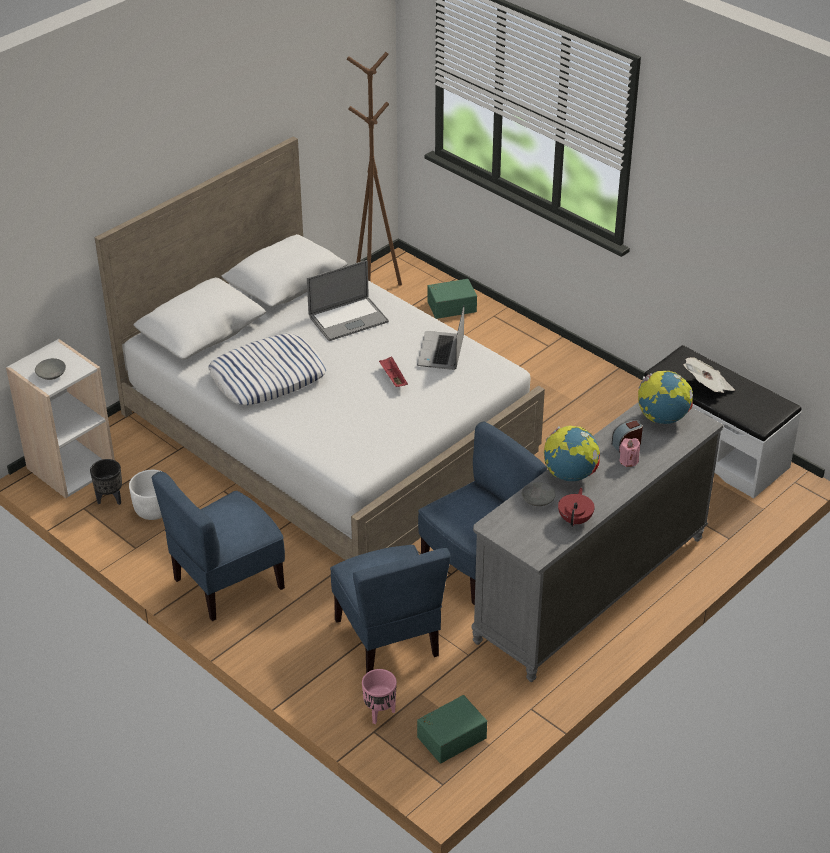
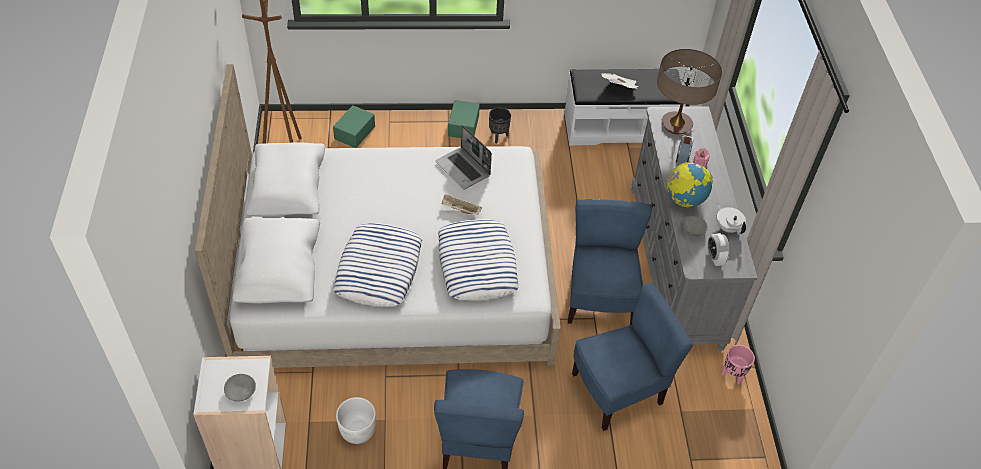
camera: 50 degrees left, 10 degrees up
(109, 499) = (315, 449): black planter -> black planter (498, 137)
(346, 423) = (476, 264): none -> pillow
(348, 319) = (372, 186): laptop -> none
(379, 713) = (677, 445): pink planter -> pink planter (733, 375)
(389, 638) = (618, 391): blue chair -> blue chair turned 45 degrees counterclockwise
(393, 378) = (460, 210): red tray -> beige tray
(450, 736) = (729, 423): green storage box -> green storage box (462, 125)
(523, 531) = (714, 258): none -> alarm clock
(575, 519) = (727, 227): red teapot -> white teapot
(662, 418) = (676, 125): globe -> table lamp

